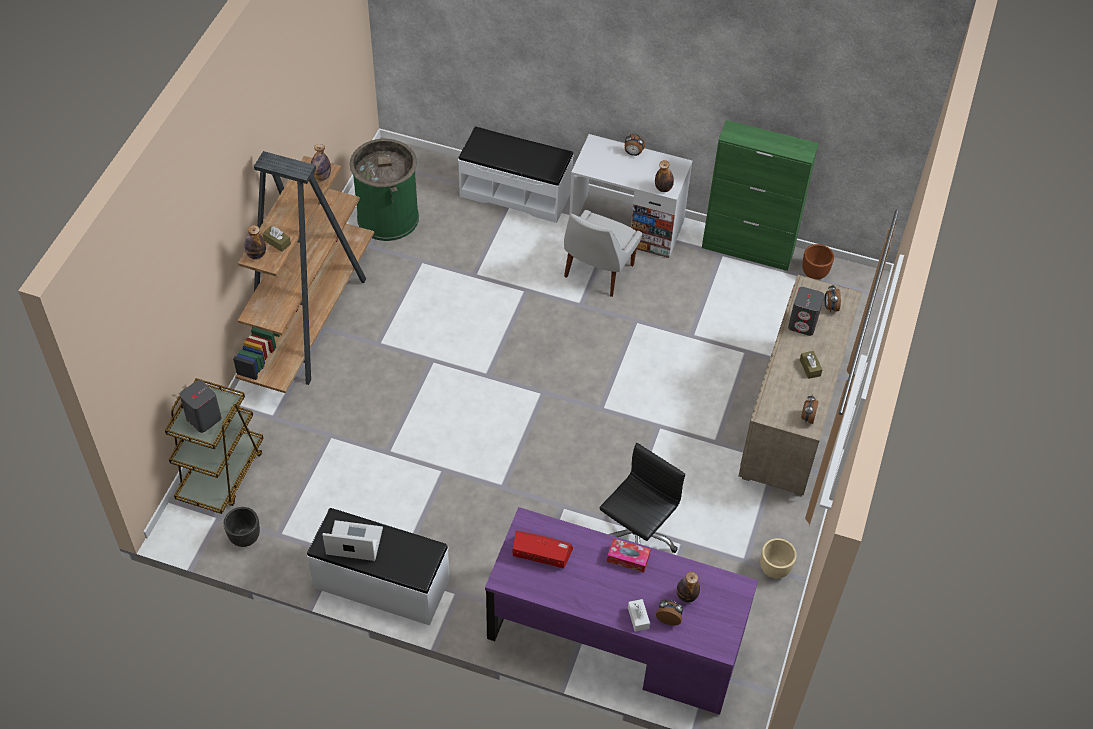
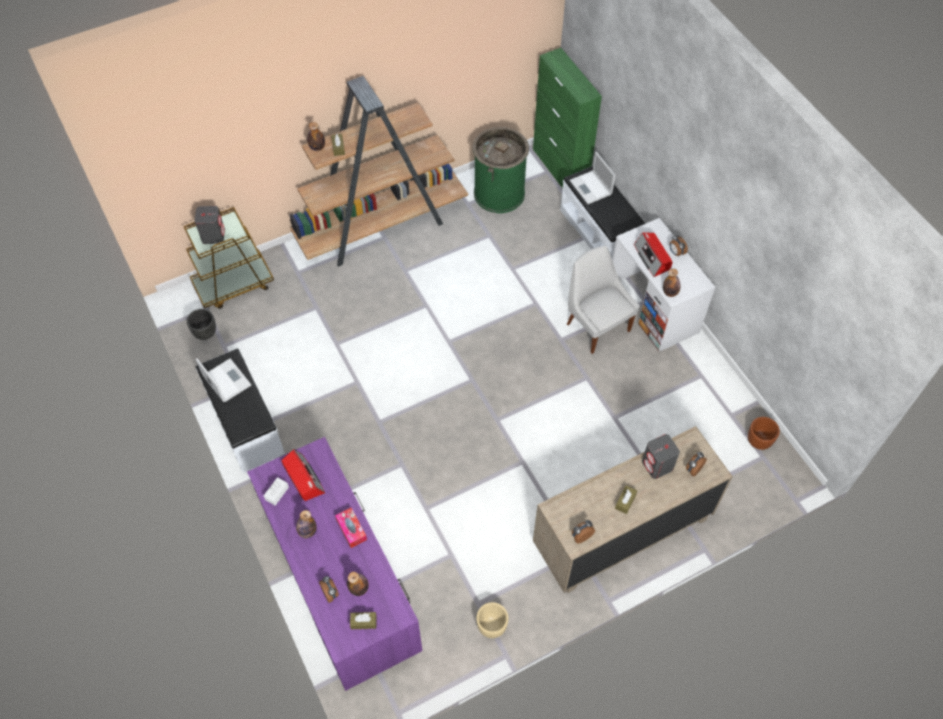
camera: 45 degrees right, 5 degrees up
(321, 177) = (412, 123): bottle -> bottle (307, 531)
(493, 150) = (591, 188): none -> laptop
(597, 273) = (596, 326): white chair -> white chair turned 75 degrees clockwise
(619, 170) = (652, 258): none -> radio
(636, 538) = (424, 525): black office chair -> none
(638, 618) = (312, 575): white tissue box -> white tissue box (277, 493)
(719, 616) = (363, 622): none -> brown tissue box
(748, 249) = (725, 387): green cabinet -> green cabinet (560, 169)

